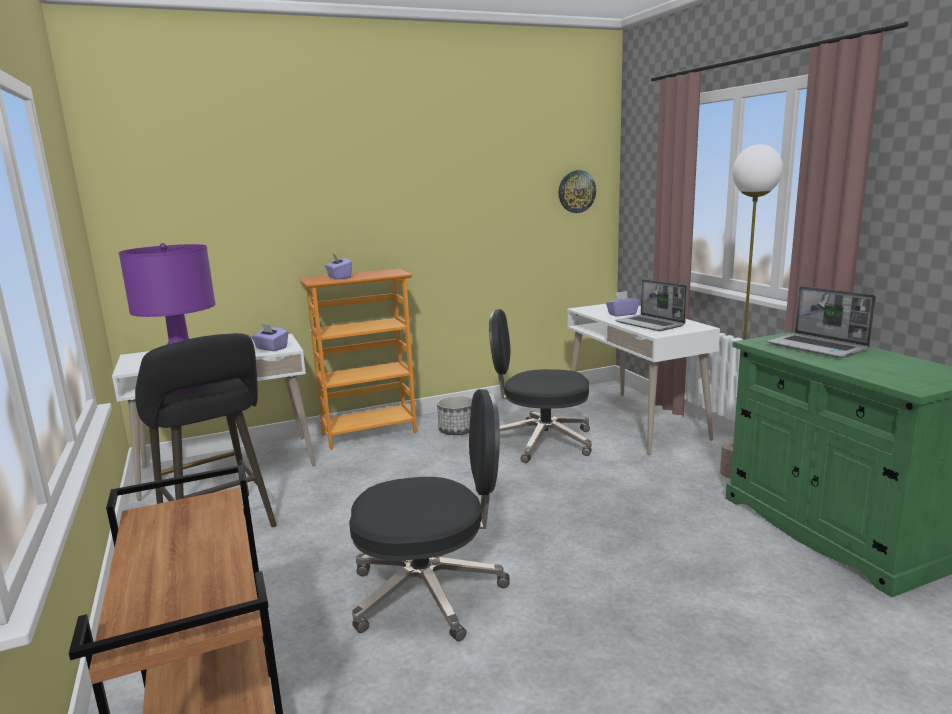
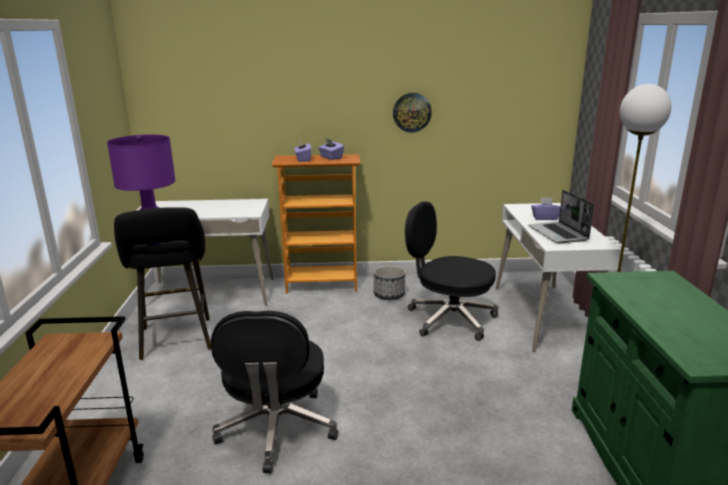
camera: 20 degrees right, 5 degrees up
(271, 348) = (241, 211): purple tissue box -> purple tissue box (331, 157)
(430, 592) = (277, 430): black office chair -> black office chair turned 75 degrees clockwise
(576, 191) = (534, 95): wall clock -> wall clock (412, 112)
(818, 347) = (662, 295): laptop -> none

